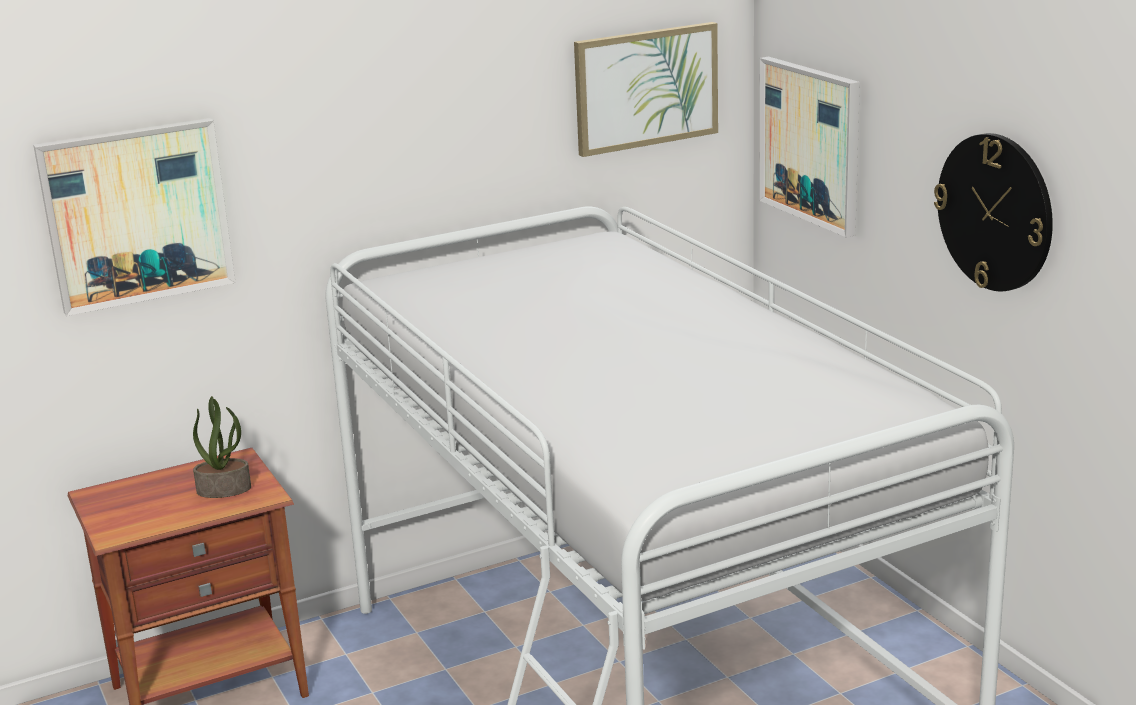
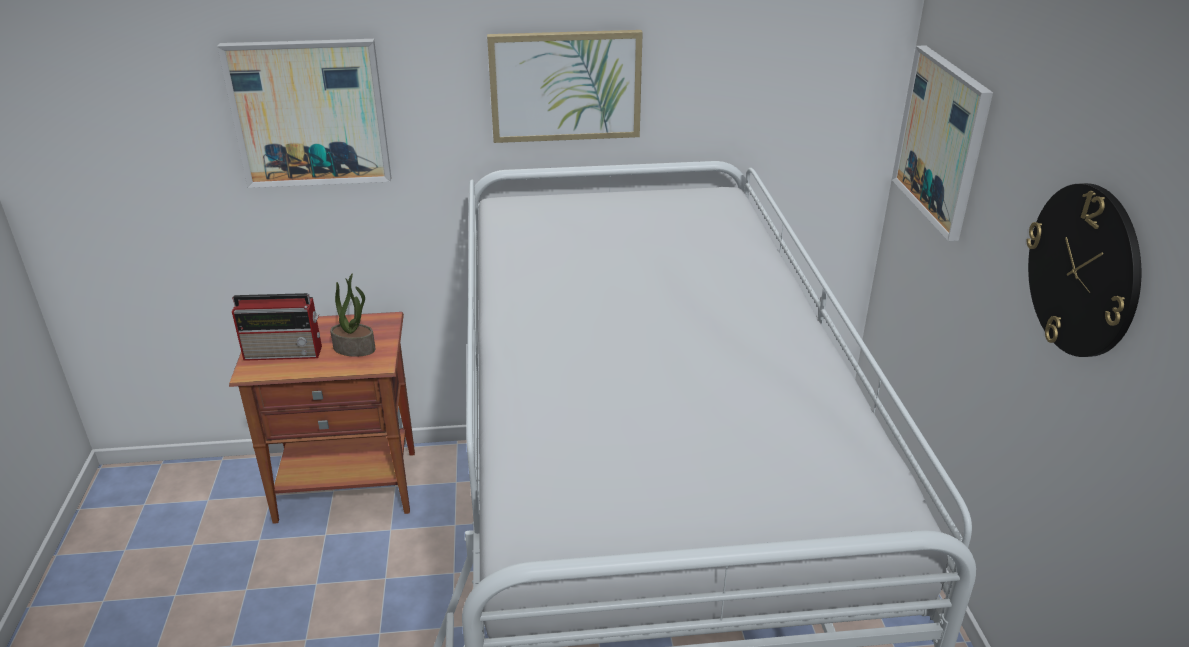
camera: 20 degrees right, 10 degrees up
(140, 510) = (285, 352): none -> radio
(646, 88) = (796, 59): picture -> picture (565, 86)

